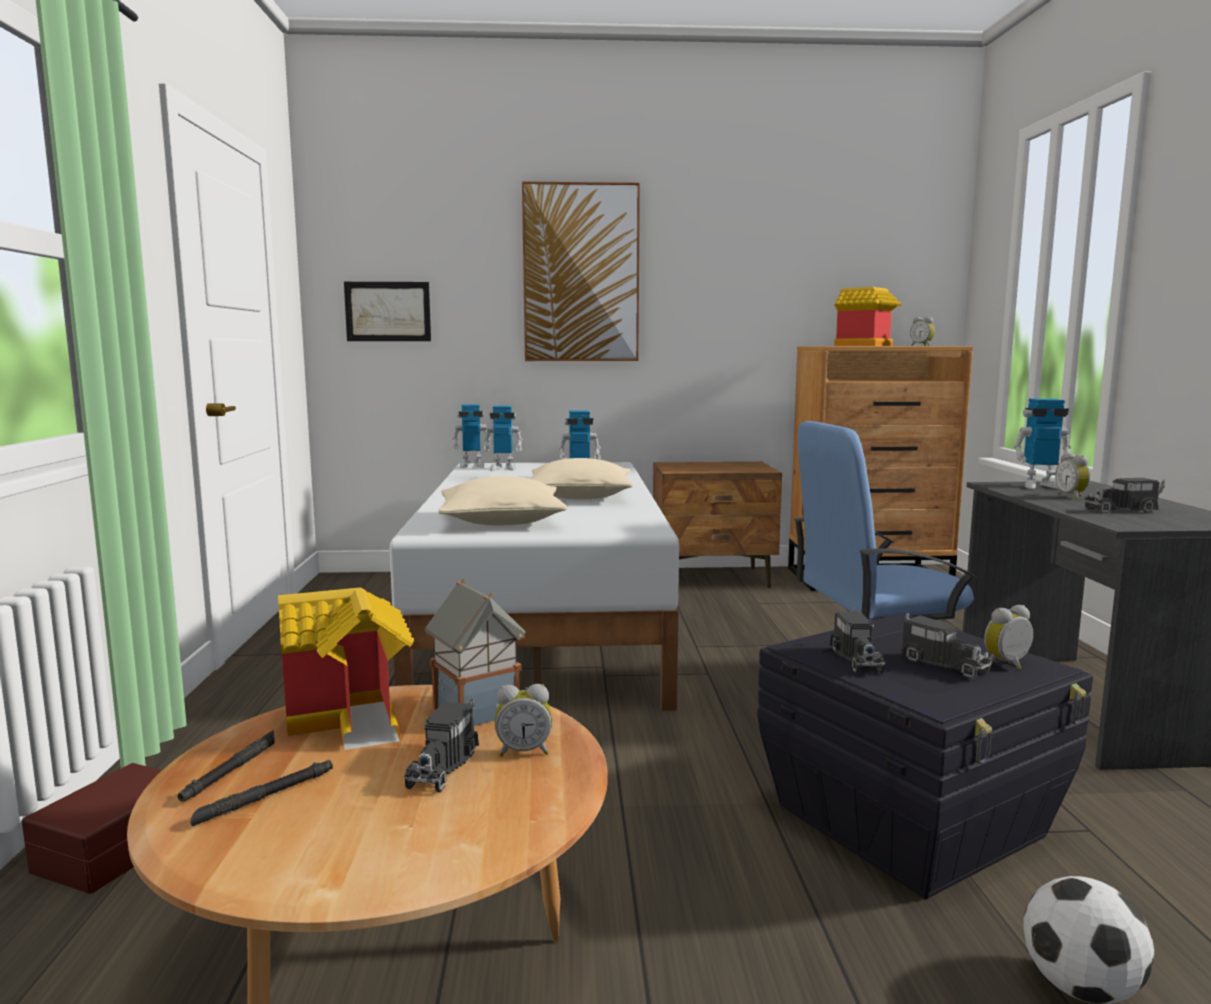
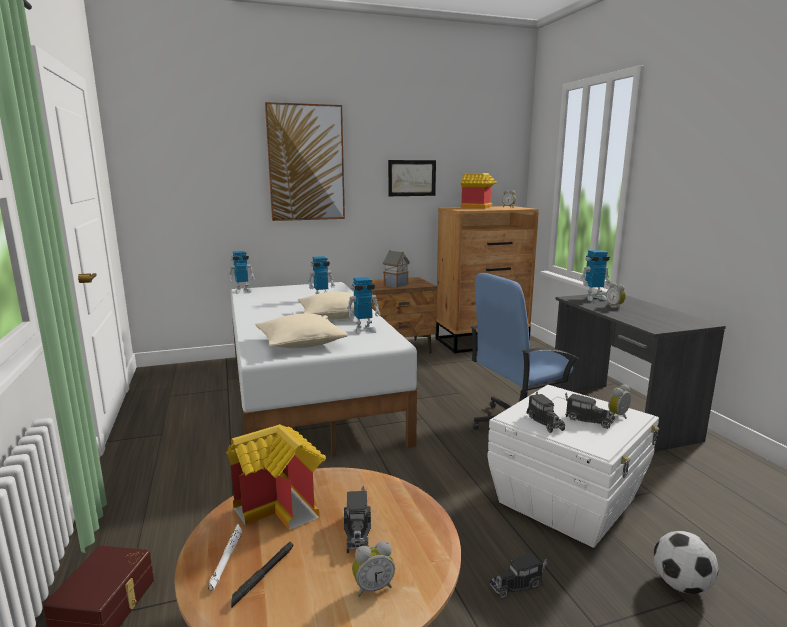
camera: 15 degrees left, 5 degrees up
(232, 770) = (226, 558): black flashlight -> white flashlight
(388, 311) = (175, 189): picture -> picture (412, 178)
(477, 712) = (352, 487): toy house -> toy house (396, 285)
(503, 468) = (265, 293): toy robot -> toy robot (364, 330)
(524, 751) = (397, 513): alarm clock -> alarm clock (373, 587)
(911, 820) = (568, 500): black storage box -> white storage box
(1123, 510) = (646, 316): toy truck -> toy truck (517, 584)

